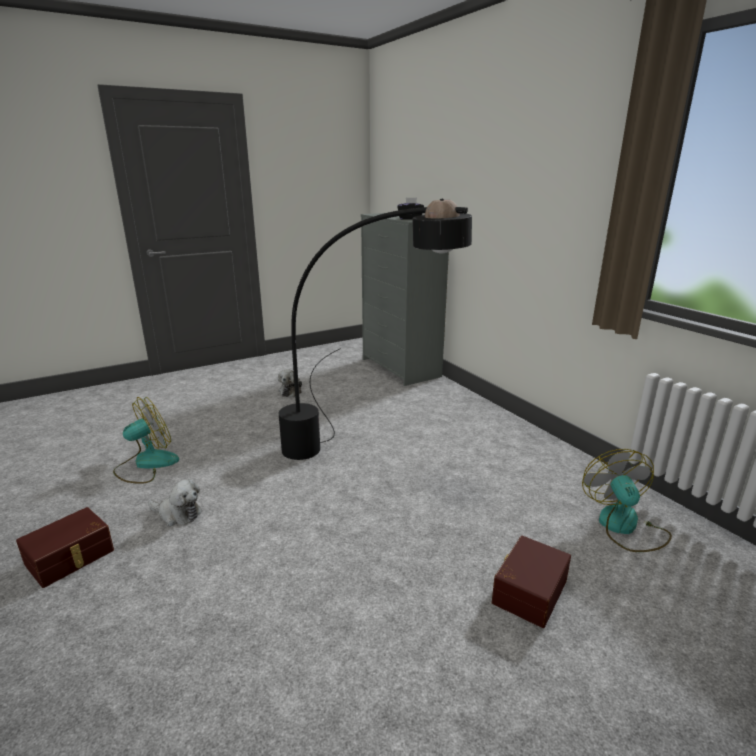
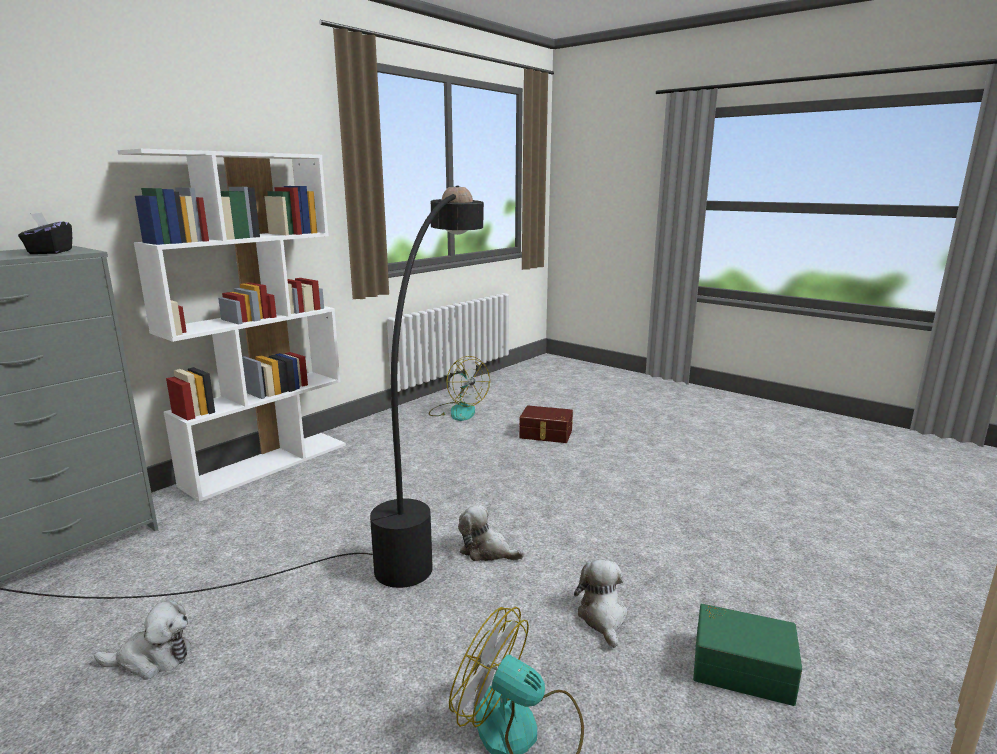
camera: 110 degrees left, 5 degrees down
(71, 558) = (742, 667): brown storage box -> green storage box
(294, 484) = (486, 551): none -> plush toy
(486, 412) = (267, 464): none -> white bookcase
(624, 527) = (458, 411): fan -> fan turned 105 degrees counterclockwise

